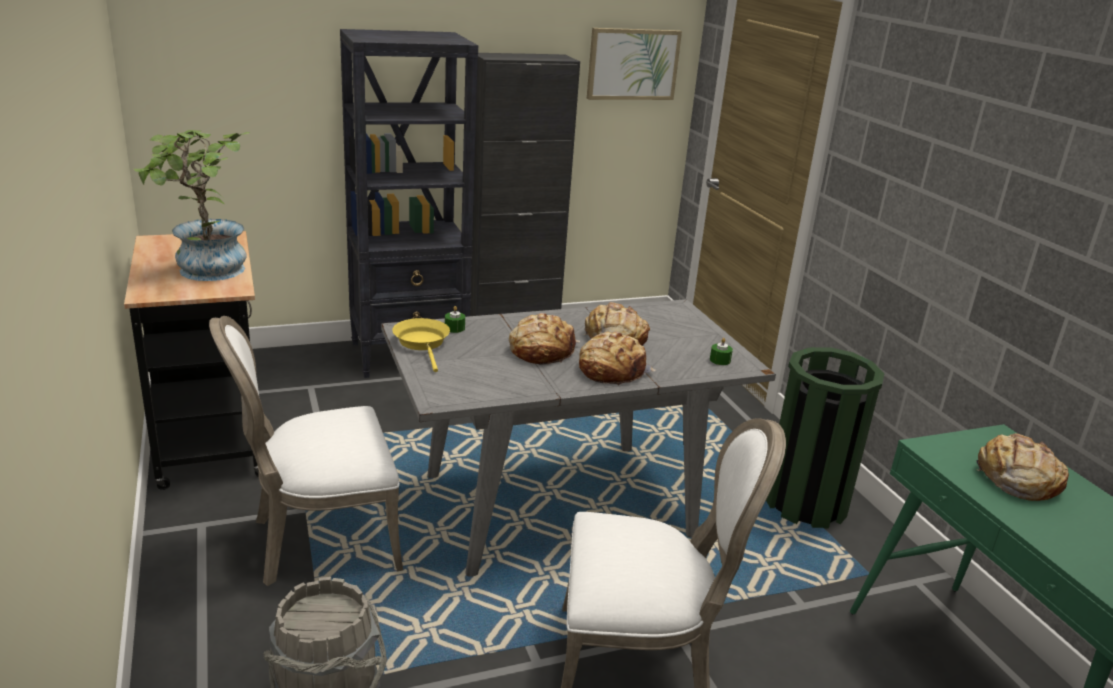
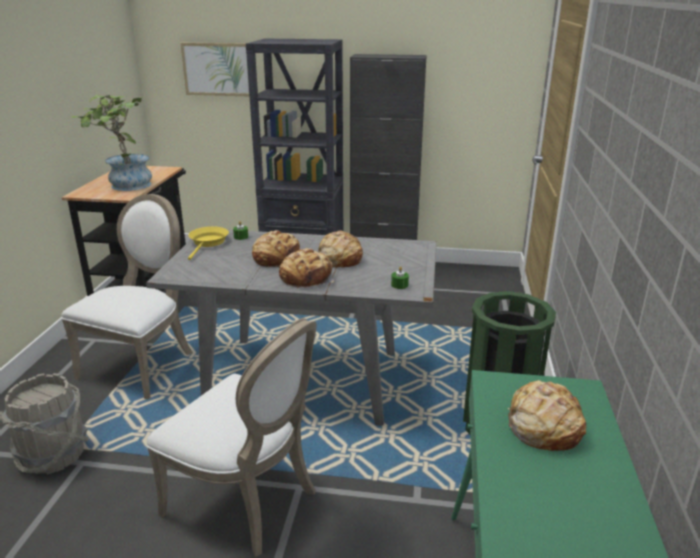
camera: 30 degrees right, 0 degrees up
(320, 541) = (142, 364): white chair -> white chair turned 105 degrees clockwise
(633, 64) = (486, 63): picture -> picture (218, 69)

